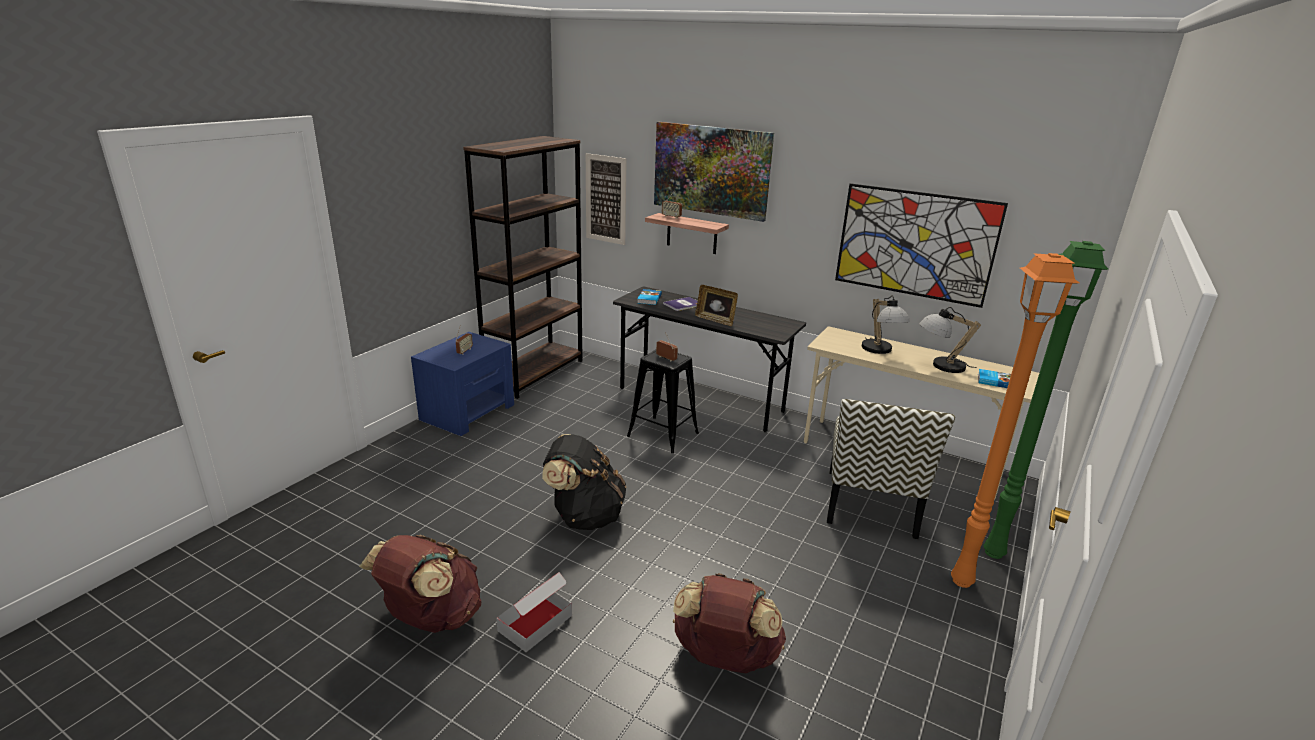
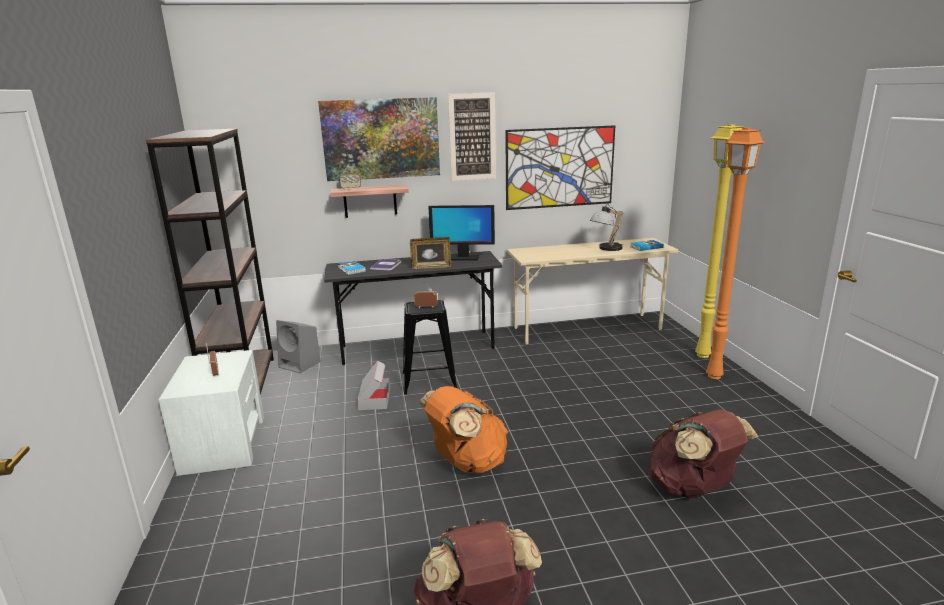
camera: 40 degrees left, 5 degrees down
(468, 412) = (224, 443): blue nightstand -> white nightstand
(535, 623) = (558, 555): cardboard box -> cardboard box (374, 398)
(584, 516) = (466, 463): black backpack -> orange backpack
(593, 374) = (300, 364): none -> grey speaker
(606, 199) = (266, 187): picture -> picture (472, 137)
(763, 321) = (463, 258): none -> monitor
(871, 504) = (615, 360): chair -> none
(880, 351) = (563, 252): table lamp -> none
(995, 554) = (704, 355): green floor lamp -> yellow floor lamp

